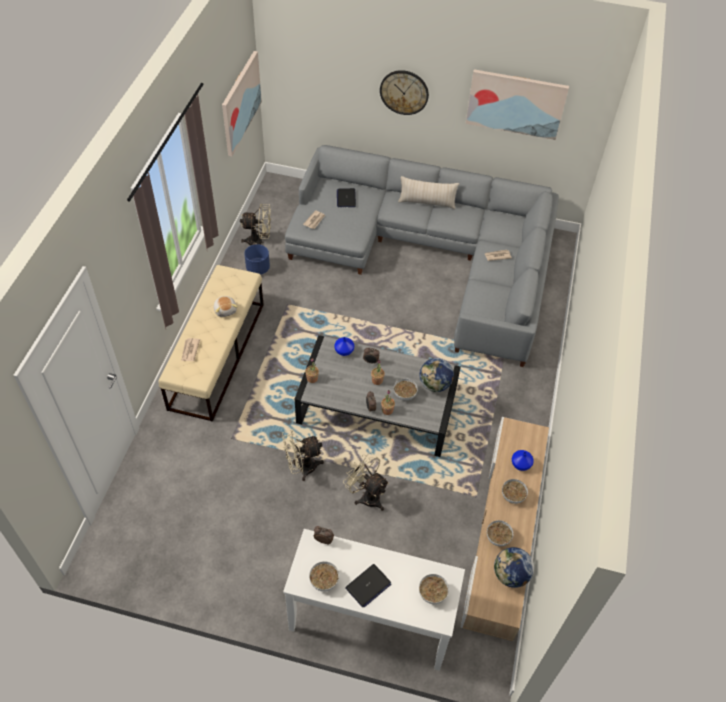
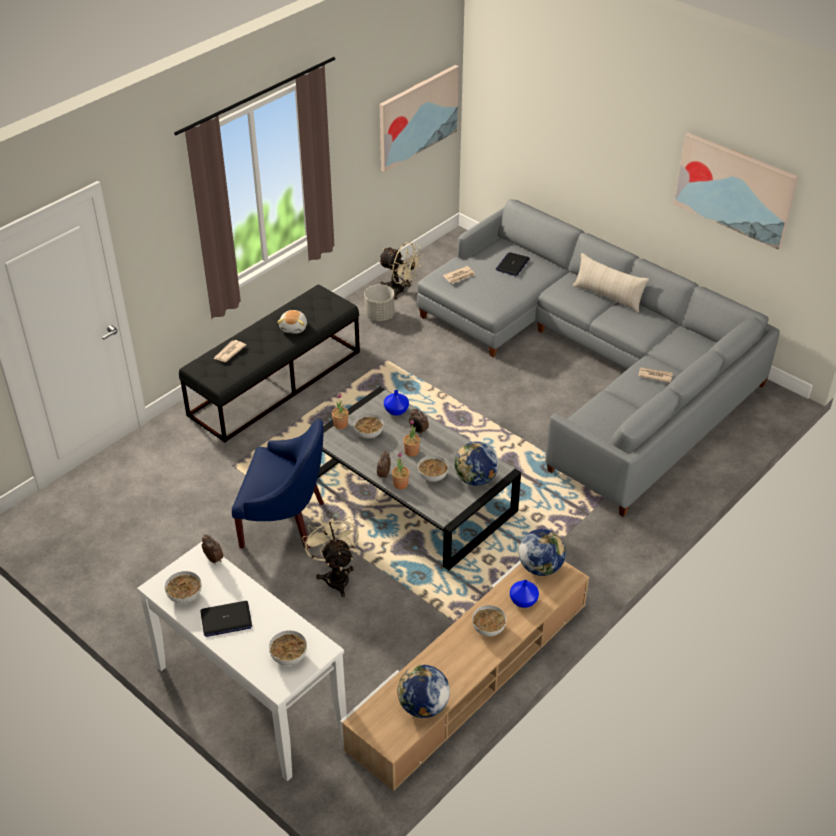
camera: 30 degrees right, 10 degrees down
(217, 355) = (276, 383): beige bench -> black bench
(258, 268) = (379, 315): blue planter -> grey planter
(302, 468) = (285, 521): beige fan -> blue armchair
(404, 92) = (610, 149): wall clock -> none
(498, 538) = (438, 663): bowl -> bowl (369, 433)
(515, 433) = (540, 567): none -> globe

